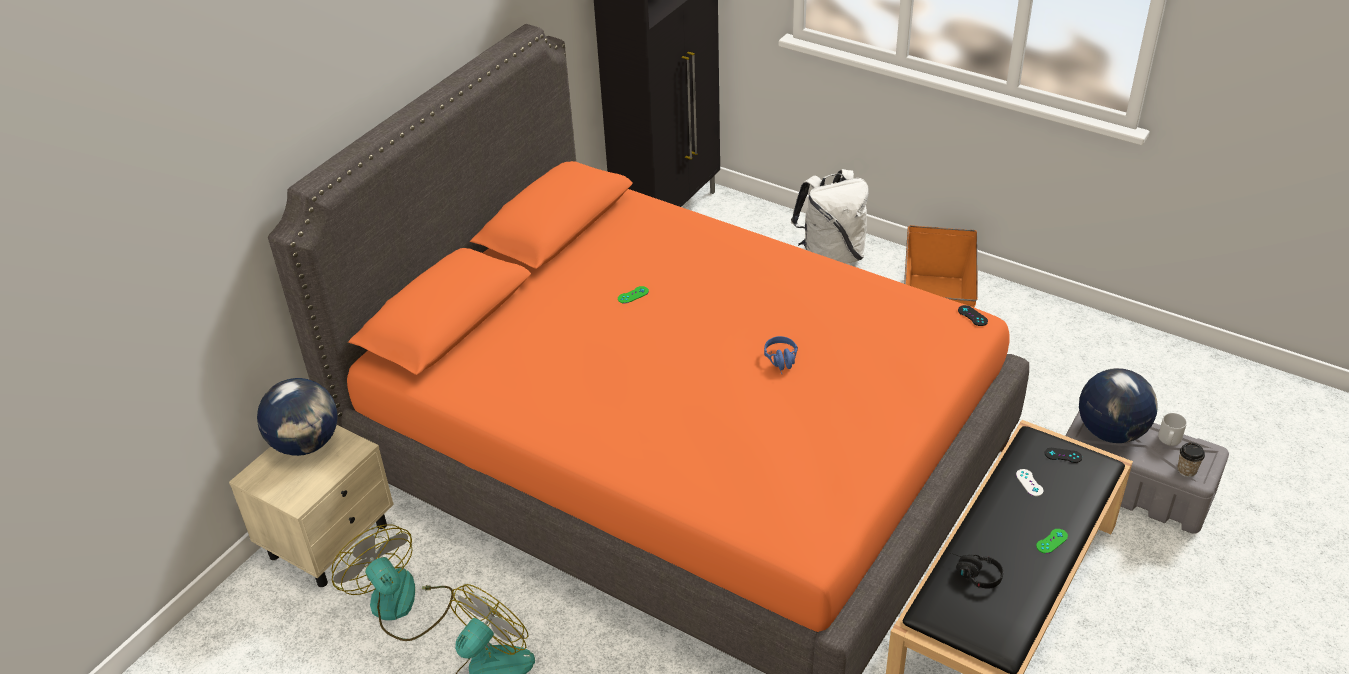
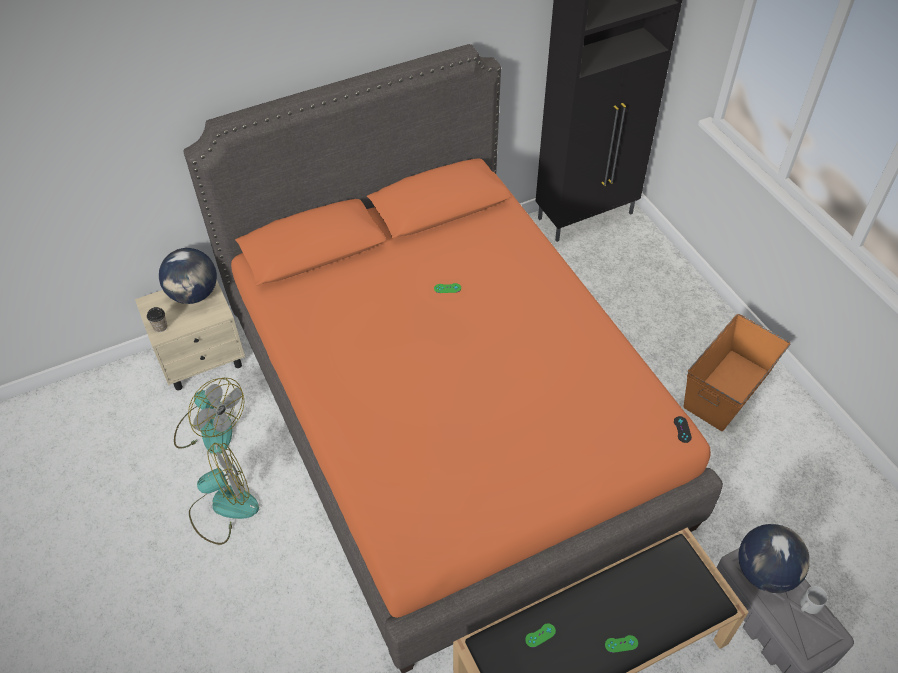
camera: 30 degrees right, 10 degrees up
(401, 606) = (210, 428): fan -> fan turned 135 degrees clockwise
(782, 362) = (506, 396): blue headphones -> none
(830, 257) = (679, 306): white backpack -> none
(973, 574) = (540, 635): black headphones -> green game controller
(1029, 482) = (644, 585): white game controller -> none
(1063, 455) = (689, 577): black game controller -> none
(1186, 470) = (801, 640): cup -> cup (160, 327)

